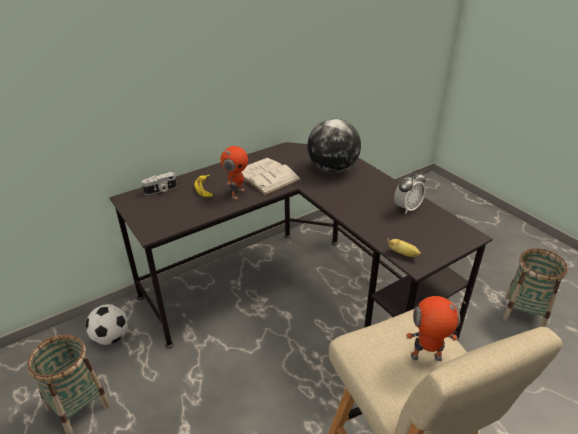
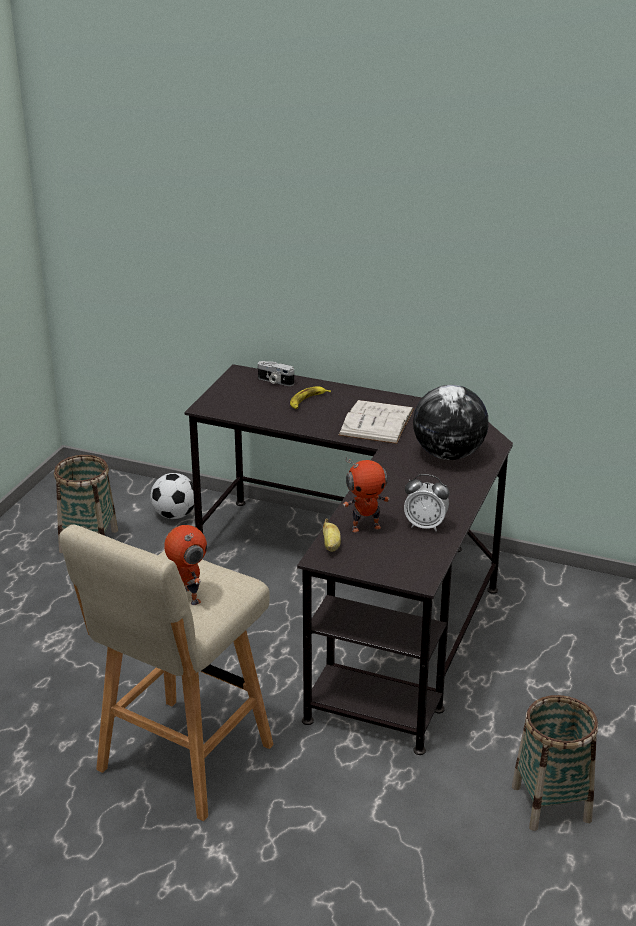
camera: 55 degrees right, 5 degrees down
(236, 193) = (321, 420): toy robot -> toy robot (365, 527)

